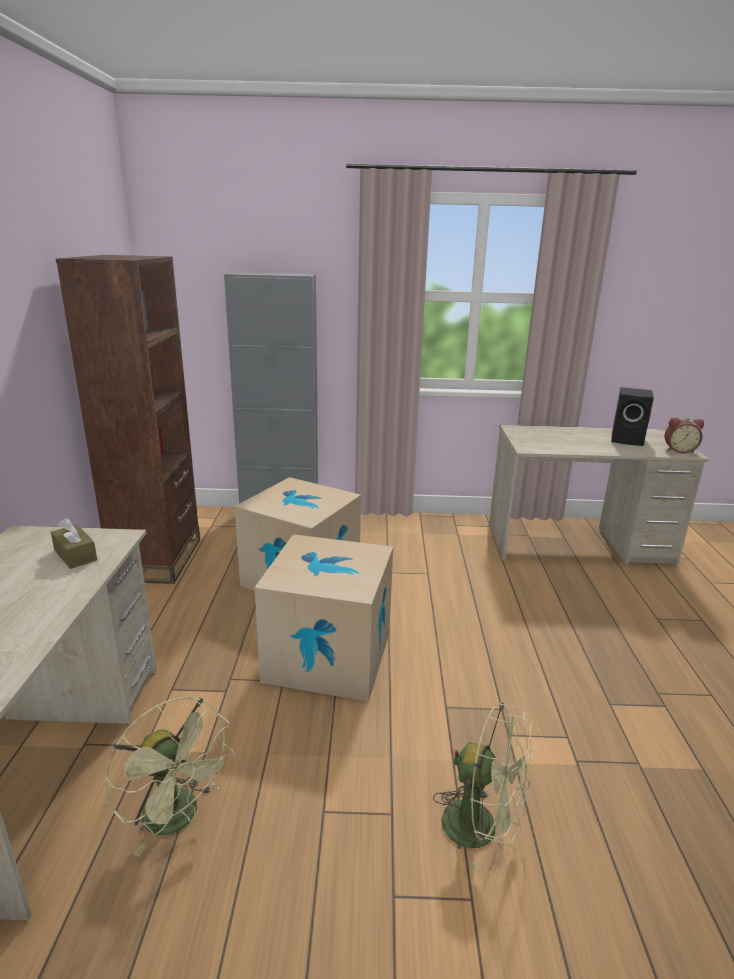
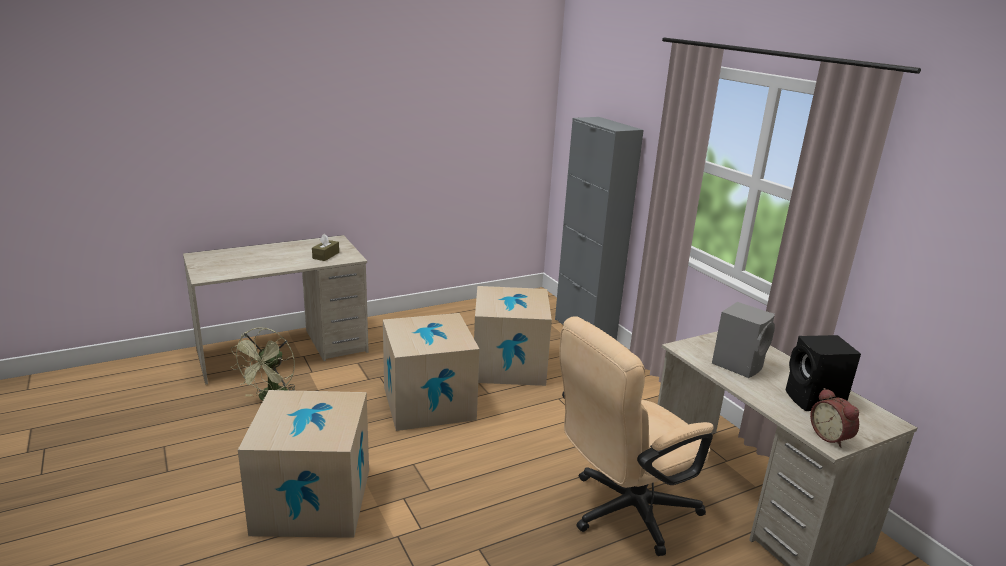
camera: 60 degrees right, 0 degrees up
(158, 559) = (474, 311): brown bookcase -> none
(482, 828) = (312, 501): green fan -> cardboard box
(565, 442) = (738, 364): none -> grey speaker
(577, 603) = (622, 512): none -> beige office chair

